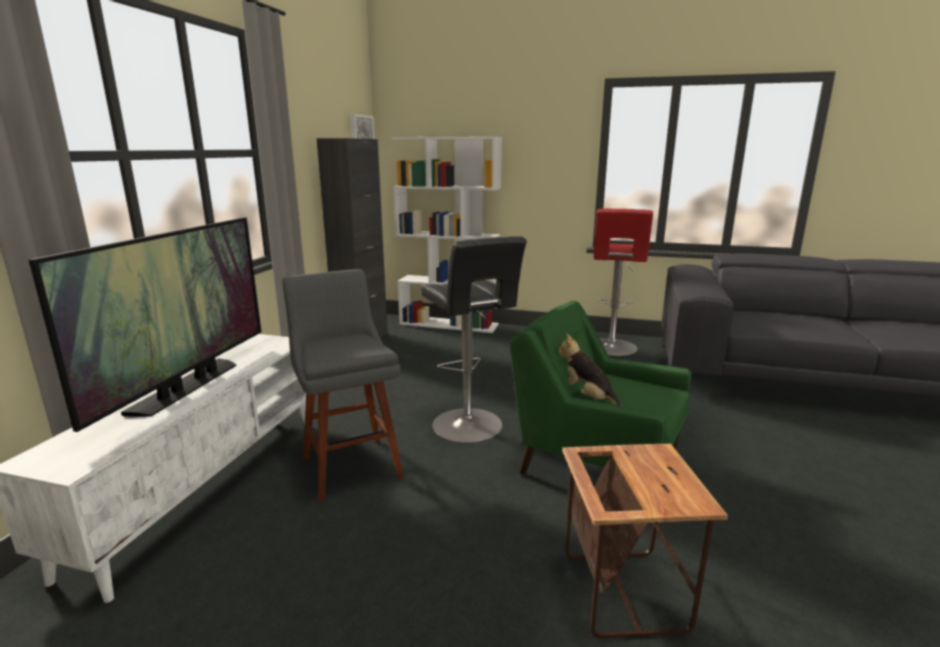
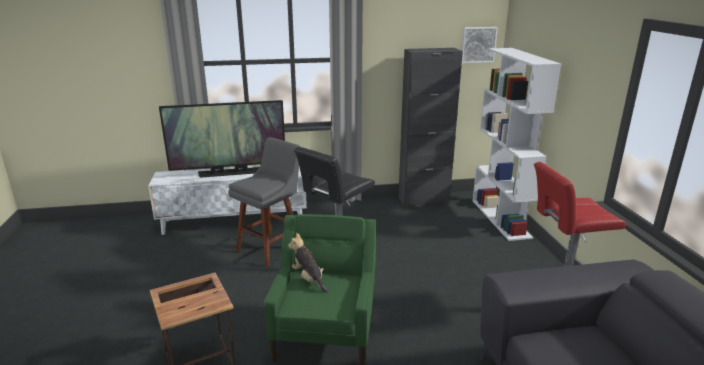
camera: 65 degrees right, 5 degrees up
(587, 398) = (309, 279): plush toy -> plush toy turned 60 degrees counterclockwise

